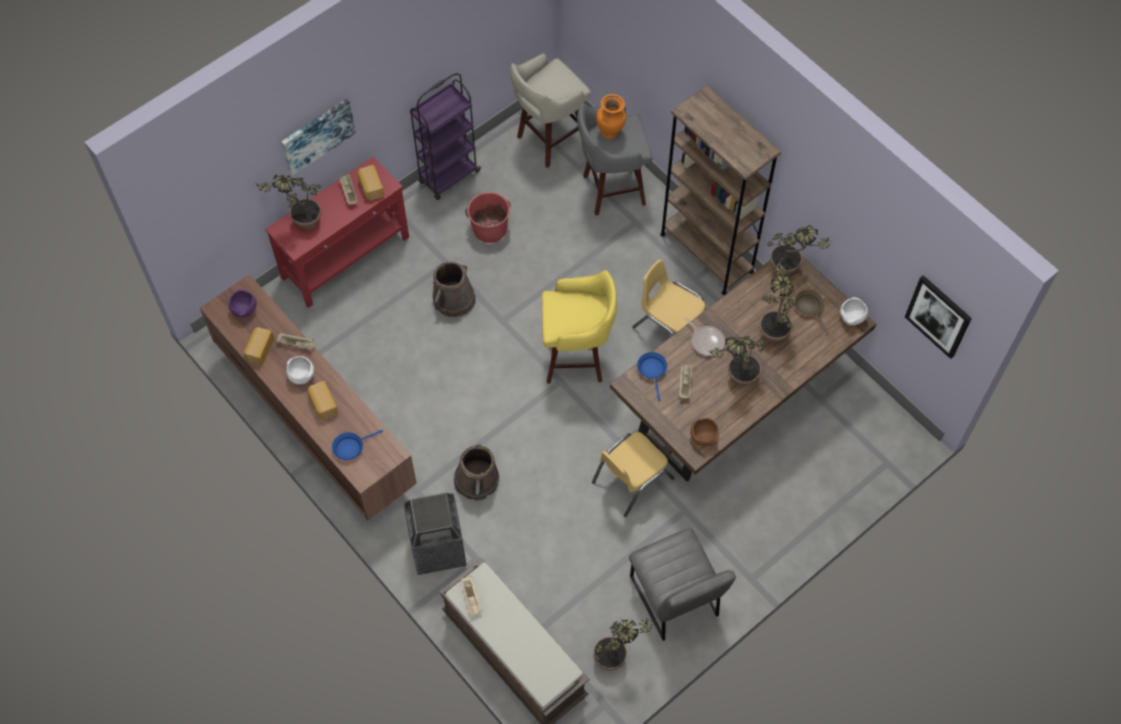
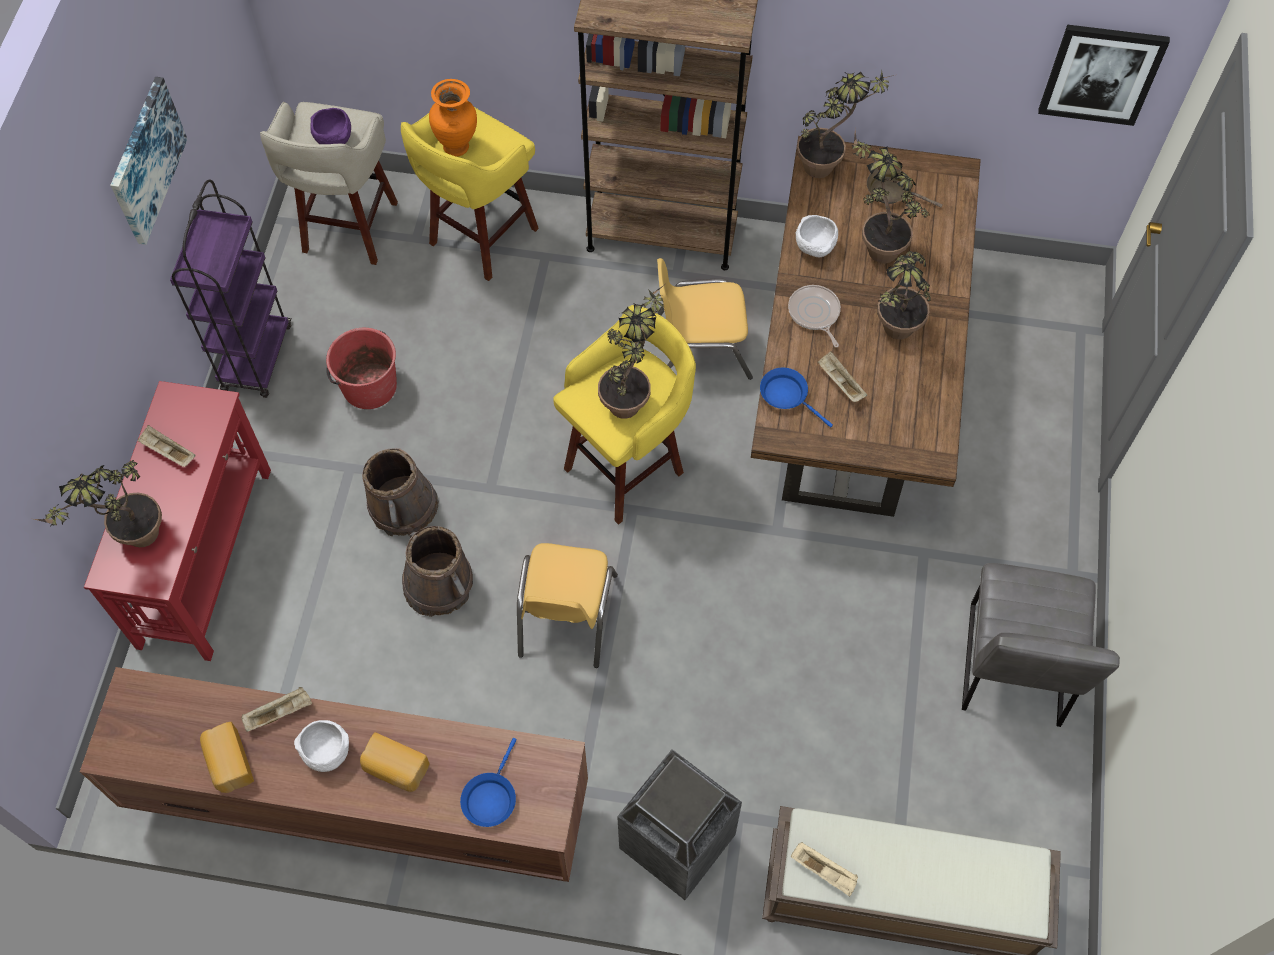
camera: 40 degrees left, 0 degrees up
(245, 310) = (155, 723): purple bowl -> purple bowl (335, 140)
(317, 135) = (79, 386): picture -> picture (145, 160)
(370, 187) = (194, 424): bread -> none
(477, 480) = (644, 714): brown bucket -> brown bucket (439, 584)
(610, 190) = (480, 239): grey stool -> yellow stool
(616, 657) = (1019, 796): potted plant -> potted plant (631, 396)
(631, 480) = (829, 564): yellow chair -> yellow chair (566, 615)
(674, 598) = (1013, 667): grey chair -> grey chair turned 75 degrees clockwise
(704, 438) = (926, 431): brown bowl -> none
(706, 341) = (814, 313): frying pan -> frying pan turned 120 degrees counterclockwise
(852, 318) = (949, 171): white bowl -> white bowl (815, 248)

